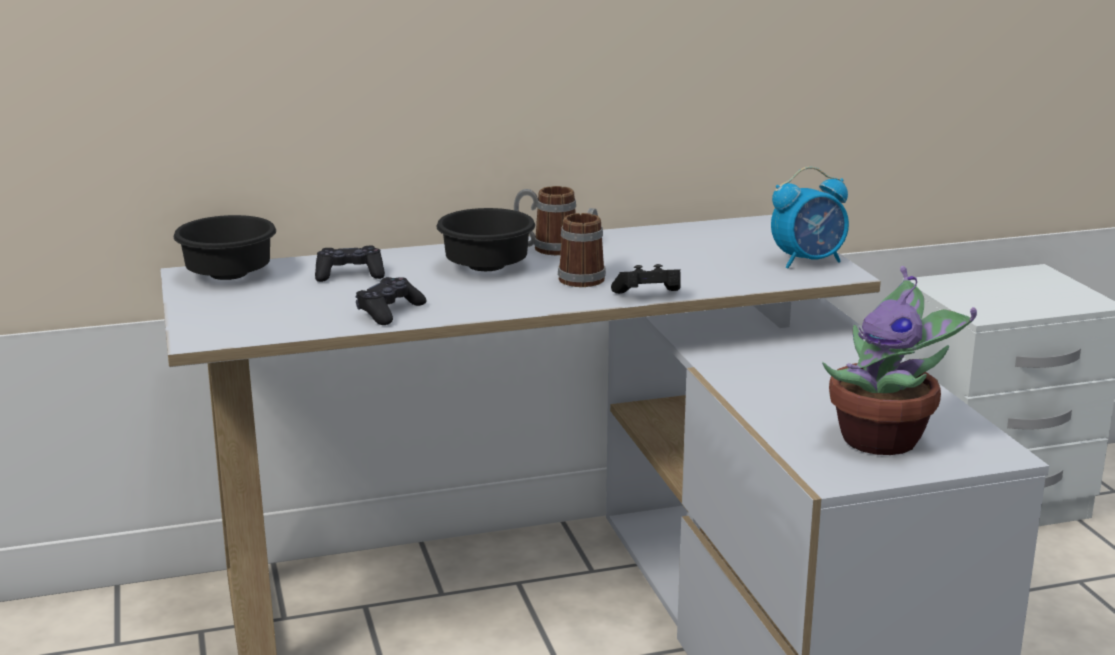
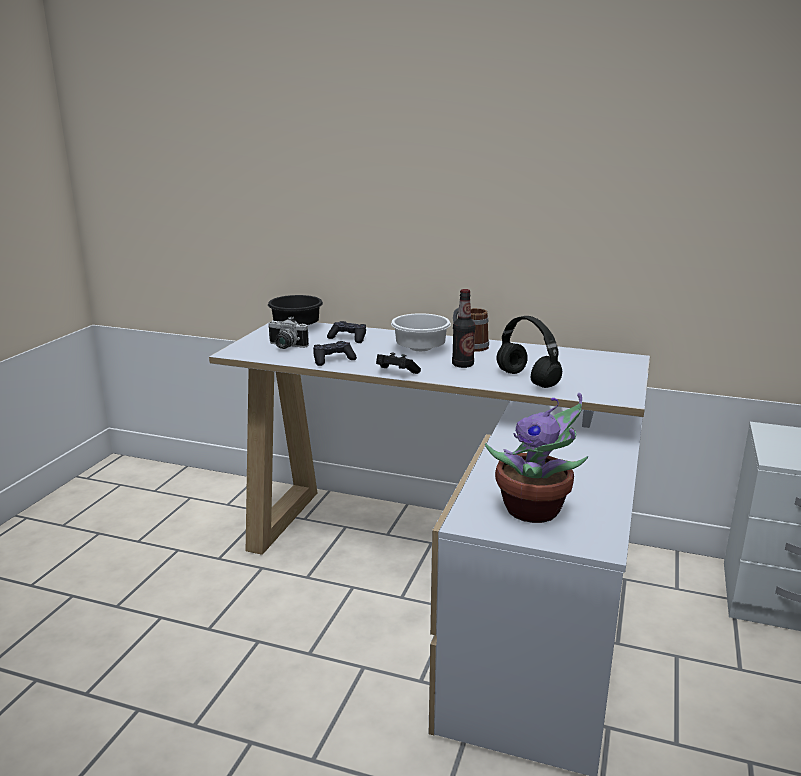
camera: 35 degrees right, 0 degrees up
(272, 309) = (285, 346): none -> camera
(483, 267) = (419, 348): black bowl -> white bowl
(584, 276) = (462, 365): mug -> bottle
(648, 296) = (477, 383): black game controller -> black game controller (396, 373)
(700, 276) = (528, 380): none -> black headphones
(809, 261) = (614, 387): alarm clock -> none

